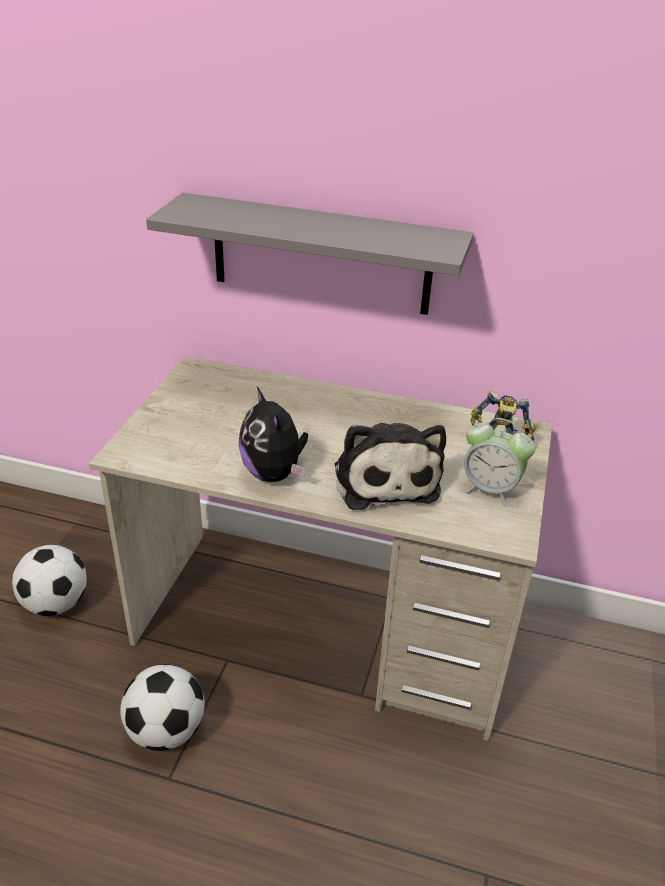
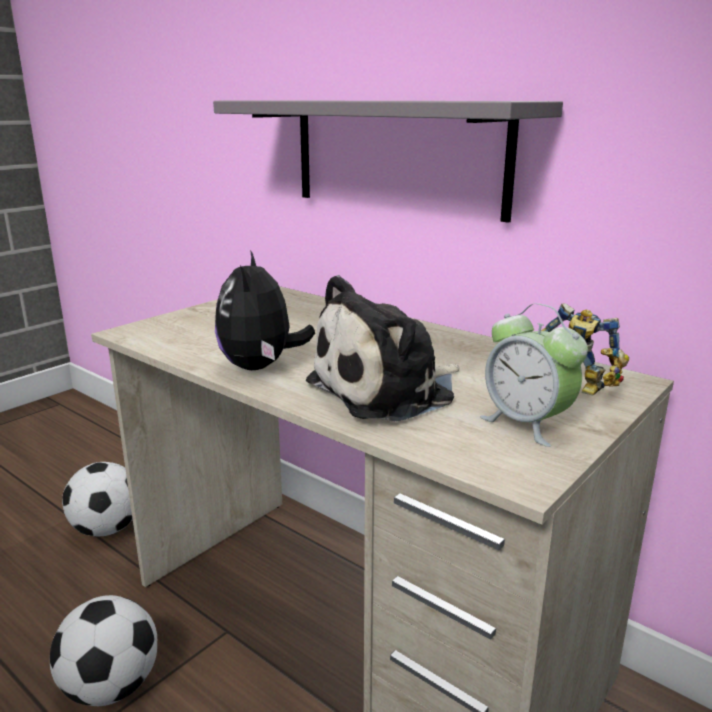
camera: 25 degrees right, 15 degrees down
(384, 478) = (388, 391): plush toy -> plush toy turned 45 degrees clockwise

